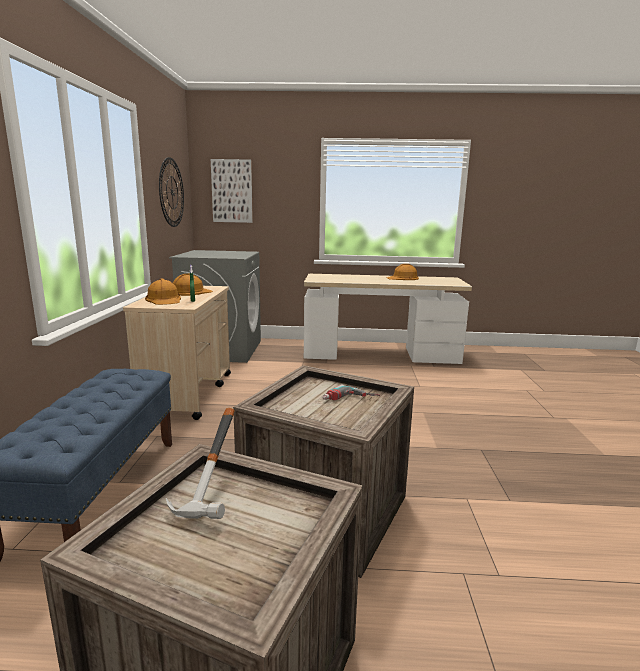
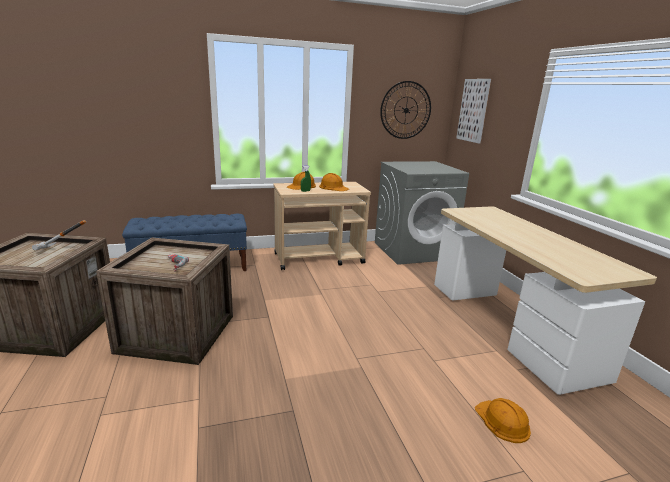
camera: 70 degrees right, 5 degrees up
(403, 278) = (556, 244): orange hard hat -> orange hard hat (502, 421)

